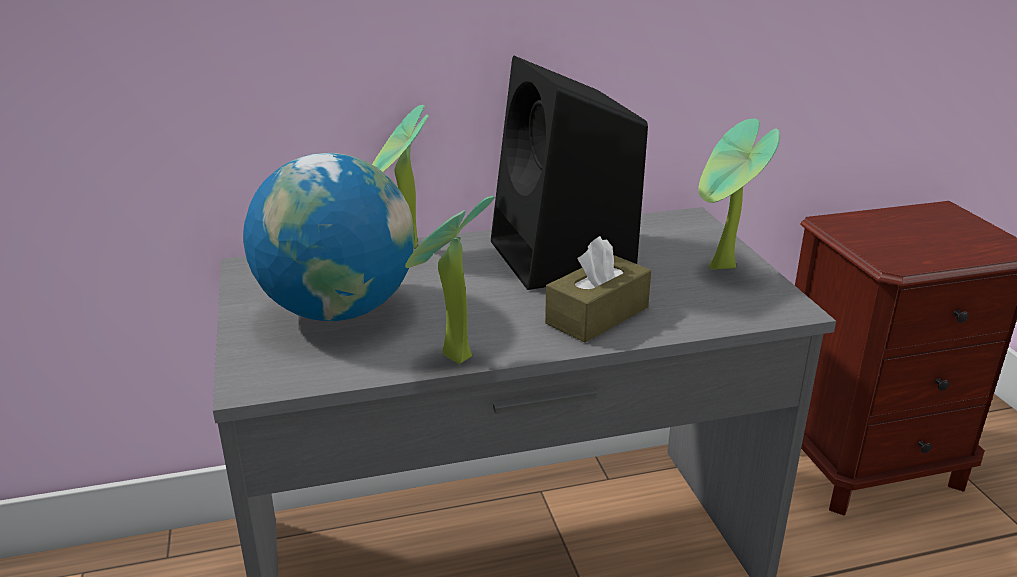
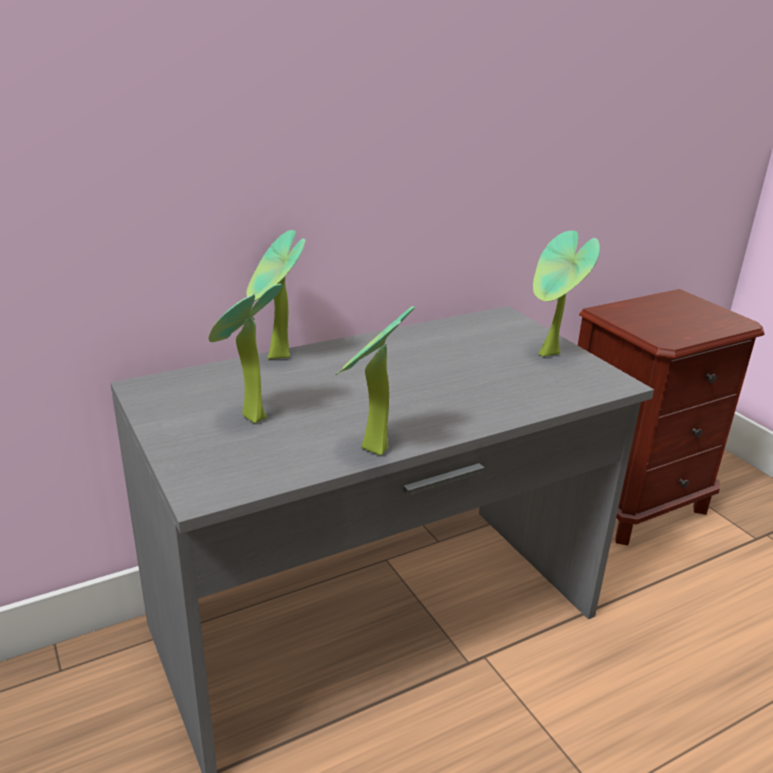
camera: 15 degrees left, 0 degrees up
(338, 310) = (248, 419): globe -> potted plant
(564, 258) = (420, 357): black speaker -> none
(597, 315) = (472, 402): brown tissue box -> none

